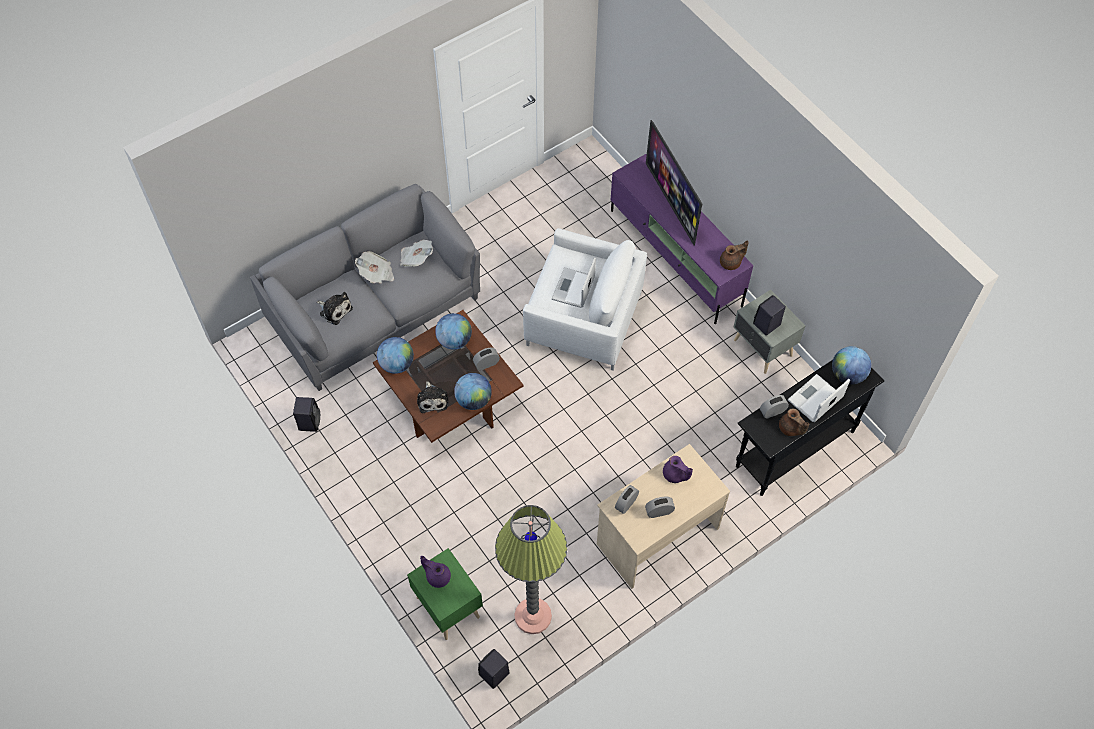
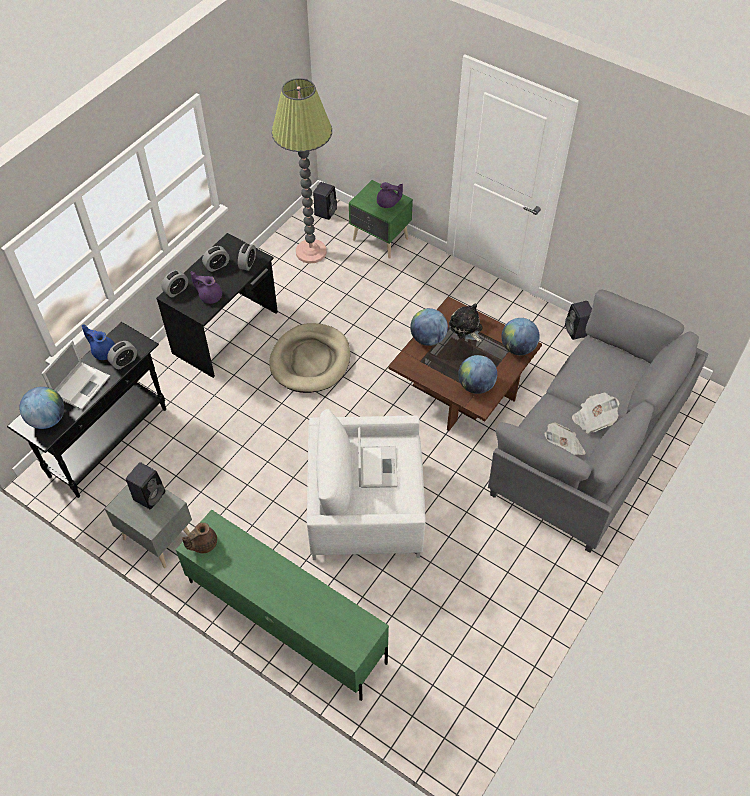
camera: 160 degrees right, 5 degrees down
(335, 310) = (609, 370): plush toy -> none
(486, 364) = (433, 373): alarm clock -> alarm clock (176, 290)
(581, 474) = (310, 360): none -> beige dog bed
(656, 535) = (227, 333): beige desk -> black desk
(671, 203) = (297, 603): television -> none
(675, 258) = (285, 620): purple tv stand -> green tv stand
(791, 428) = (103, 351): brown teapot -> blue teapot

